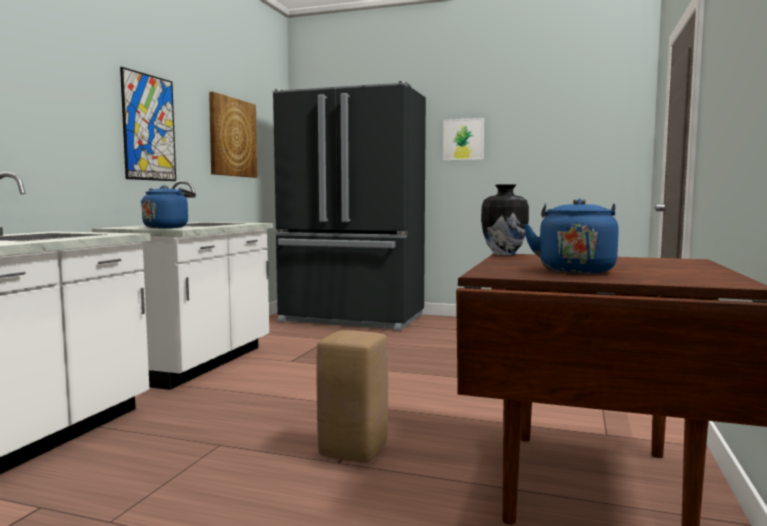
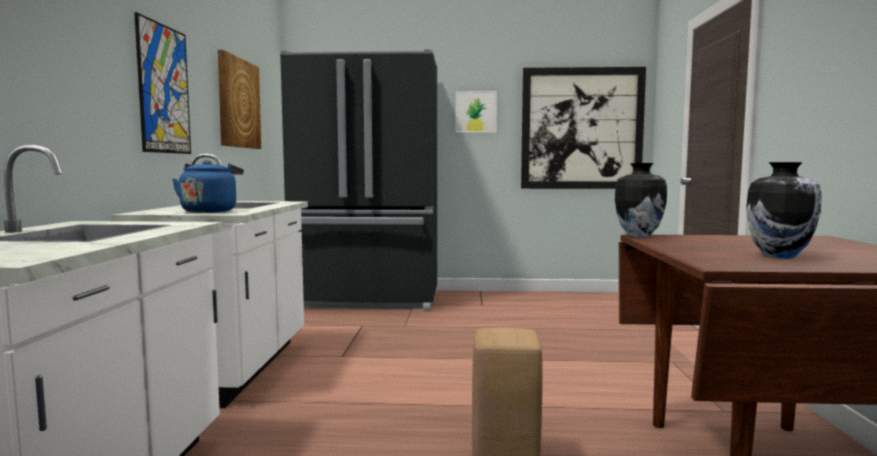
camera: 15 degrees left, 0 degrees up
(572, 154) = (581, 129): none -> picture
(575, 270) = (779, 256): blue kettle -> vase

